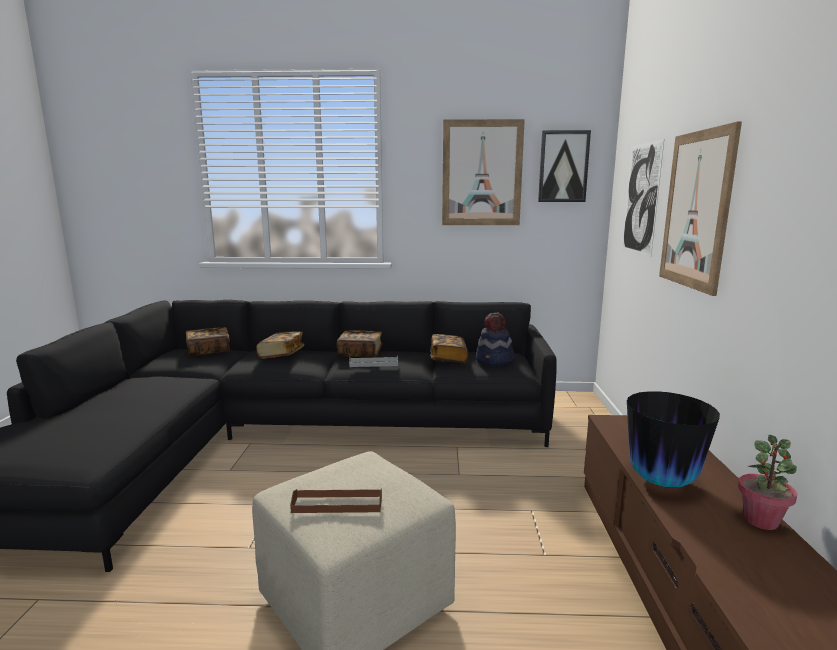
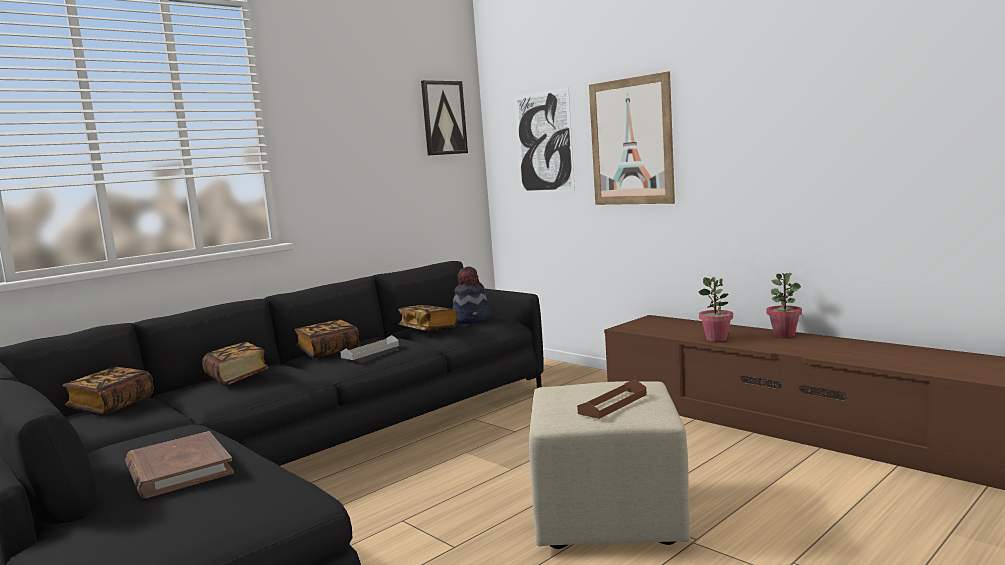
camera: 45 degrees left, 5 degrees down
(111, 409) = (178, 470): none -> brown book
(482, 173) = (372, 126): picture -> none
(661, 482) = (716, 339): vase -> potted plant

